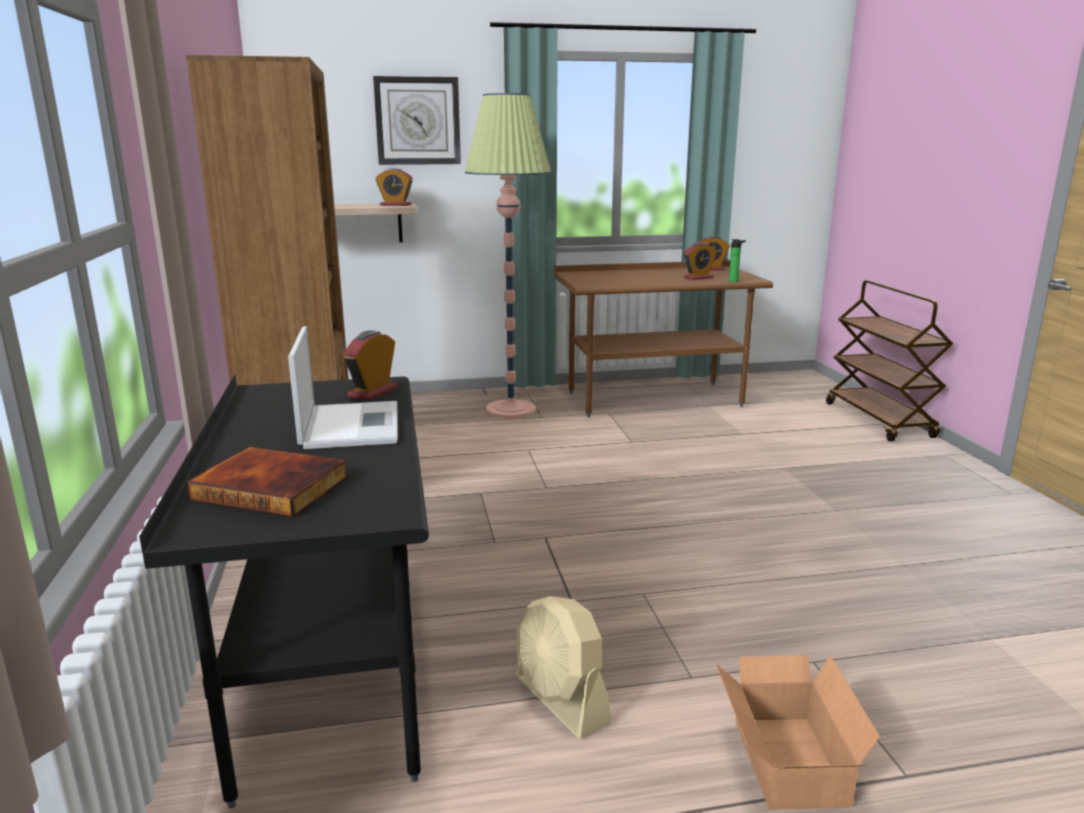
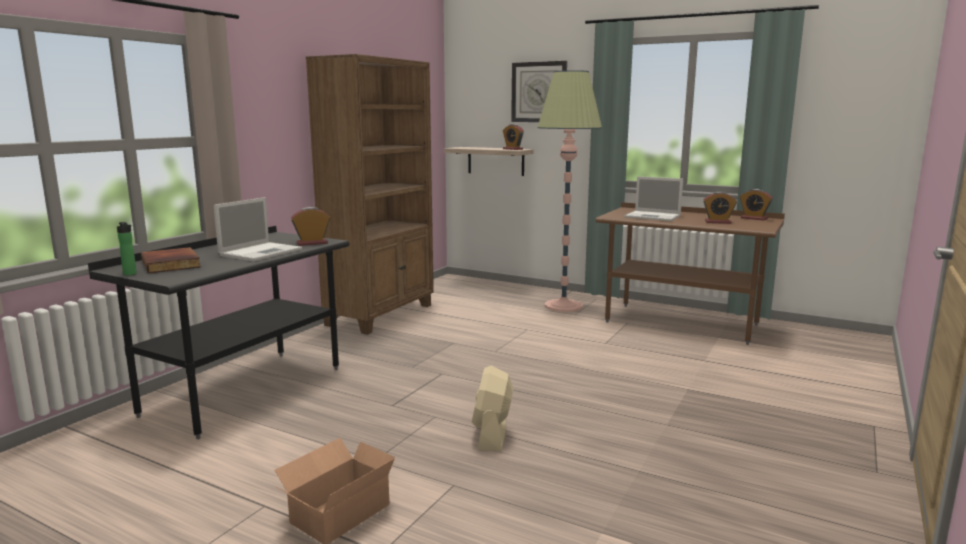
camera: 40 degrees right, 5 degrees down
(561, 700) = (301, 440): beige fan -> beige fan (492, 434)
(626, 279) = (653, 216): none -> laptop
(735, 281) = (739, 227): bottle -> bottle (130, 274)
(879, 420) = (867, 386): brown cart -> none

